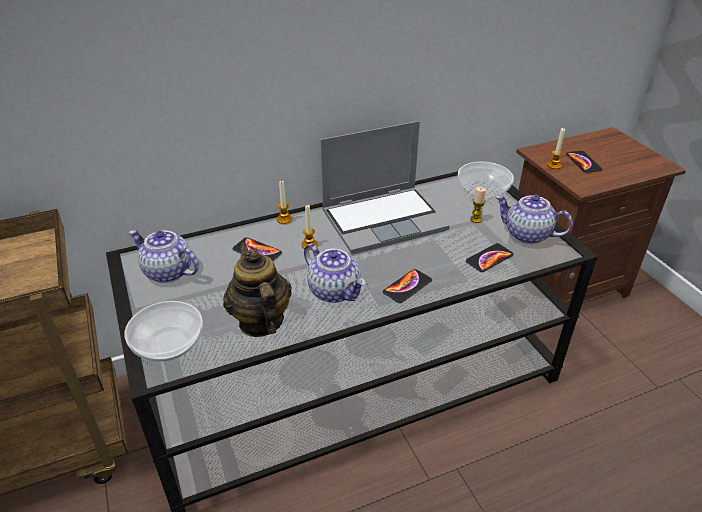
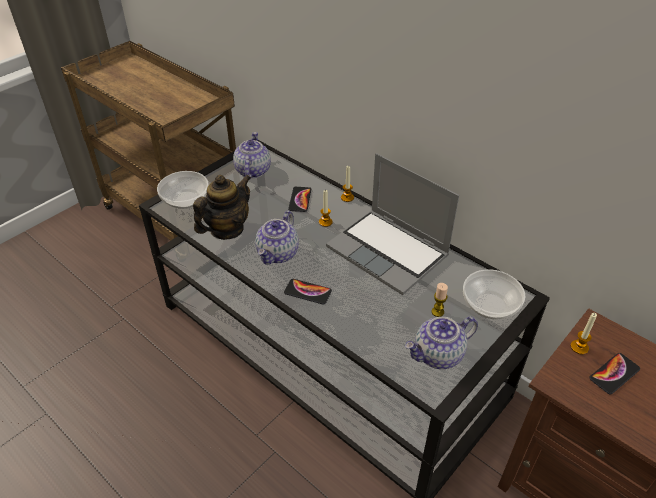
camera: 65 degrees right, 5 degrees up
(489, 258) = (381, 335): phone -> none
(527, 235) = (438, 355): teapot -> teapot turned 120 degrees counterclockwise

